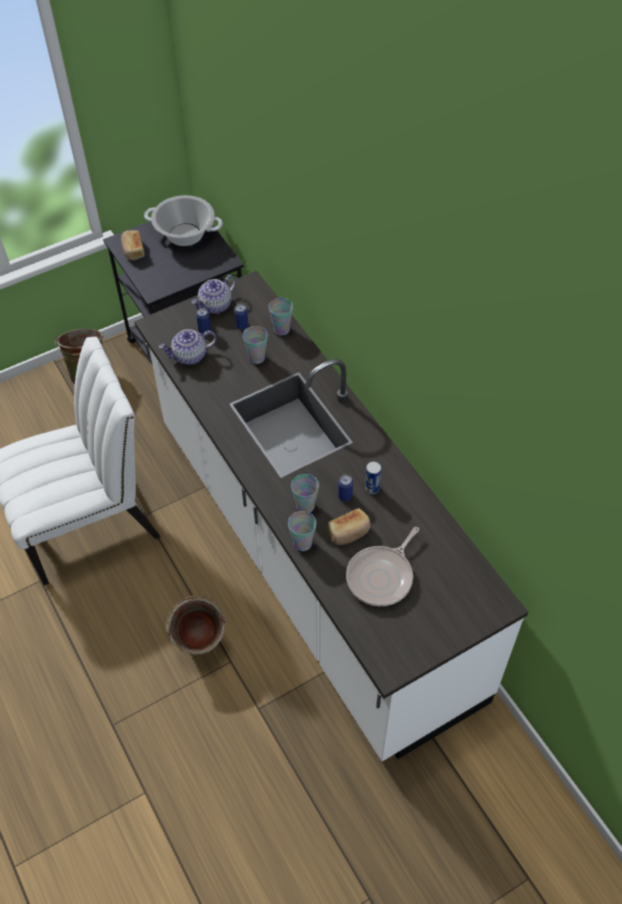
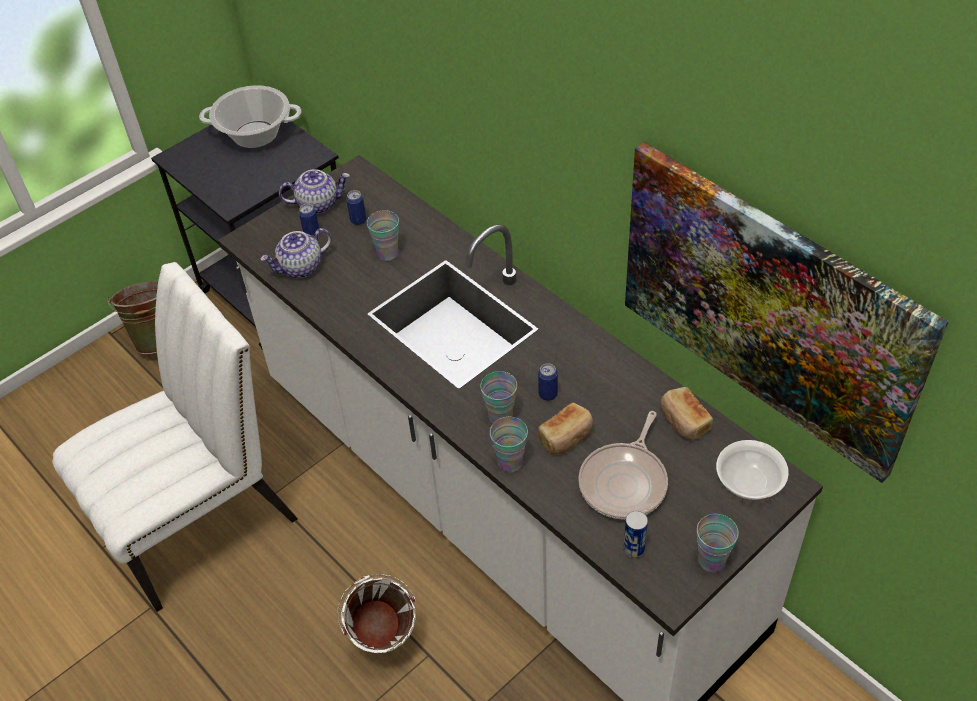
camera: 10 degrees left, 5 degrees down
(133, 250) = (193, 164): bread -> bread (684, 421)
(200, 646) = (383, 644): green bucket -> white bucket
(215, 306) = (318, 204): teapot -> teapot turned 135 degrees counterclockwise
(281, 329) = (410, 215): cup -> cup (711, 560)
(372, 488) = (579, 378): can -> can (633, 549)
(473, 596) = (749, 481): none -> bowl
(505, 476) = (767, 308): none -> picture

